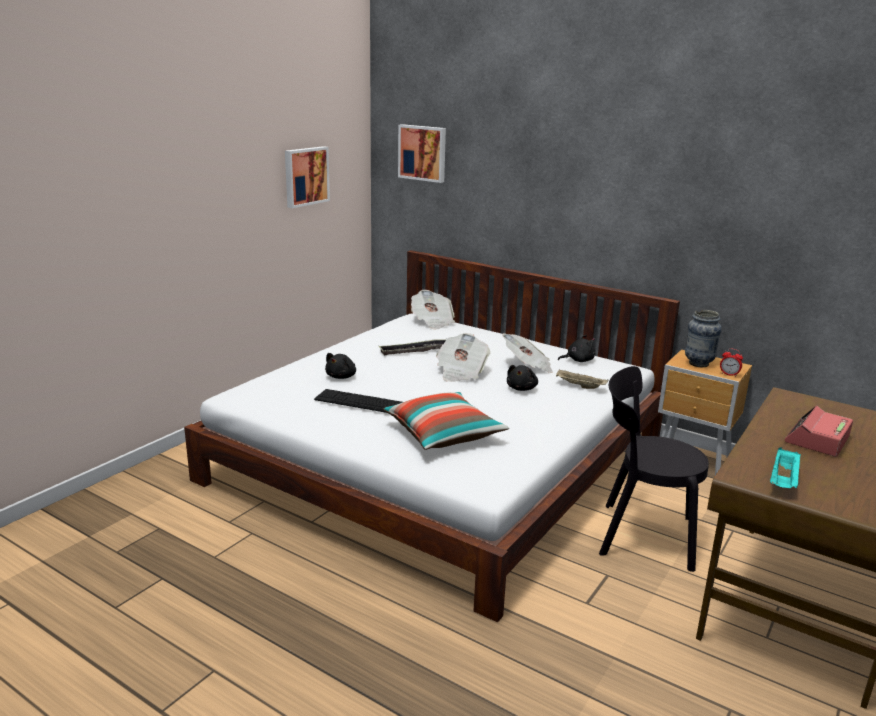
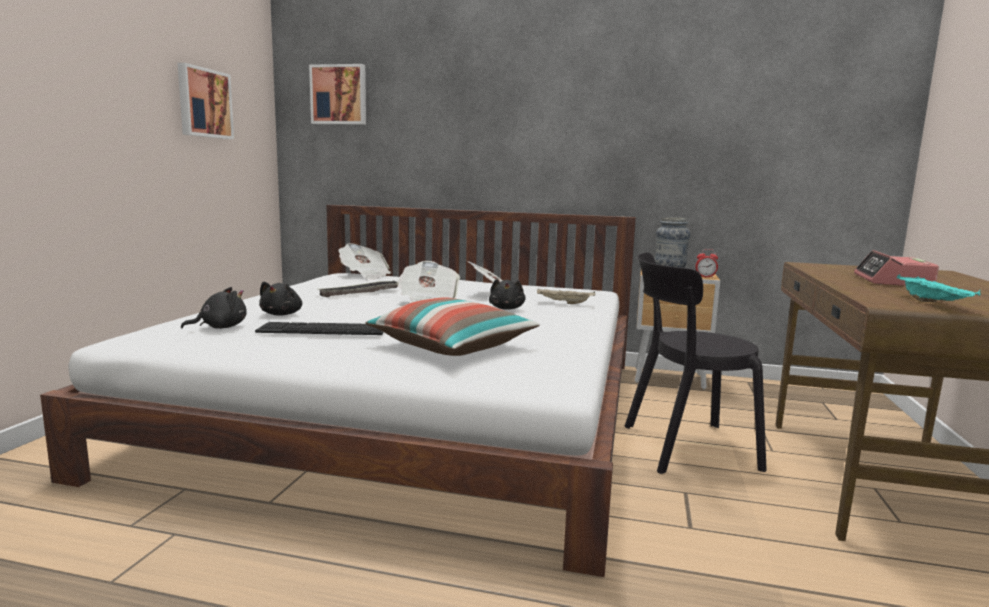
camera: 20 degrees left, 10 degrees down
(578, 360) = (542, 289): black plush toy -> black plush toy (220, 327)

